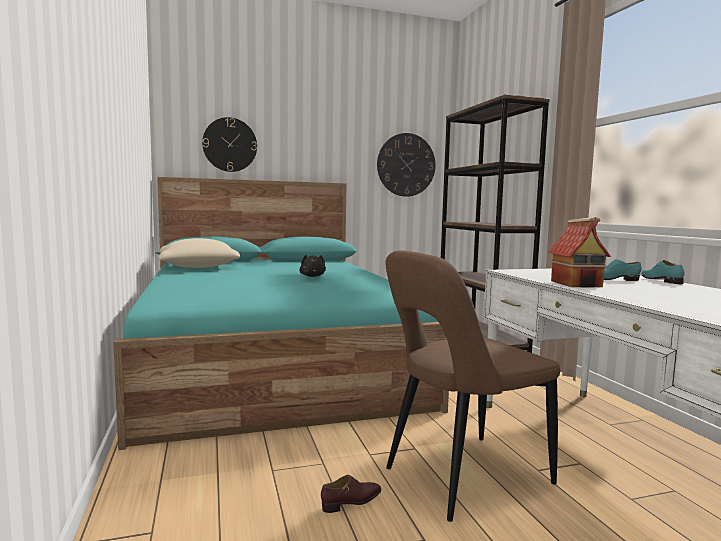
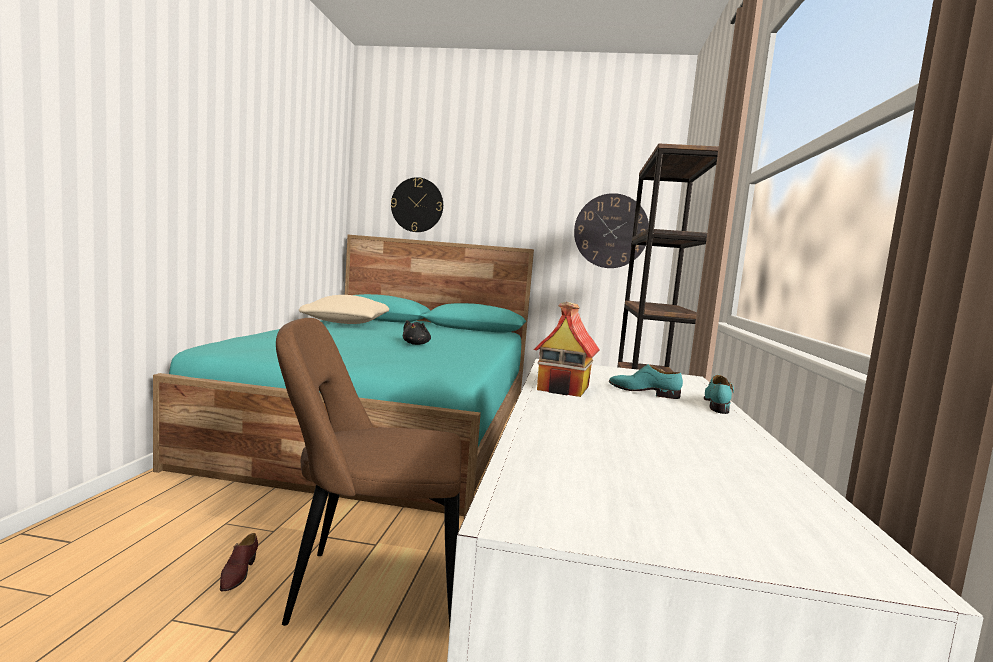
camera: 25 degrees right, 0 degrees up
(352, 501) = (238, 573): brown shoe -> brown shoe turned 90 degrees clockwise

